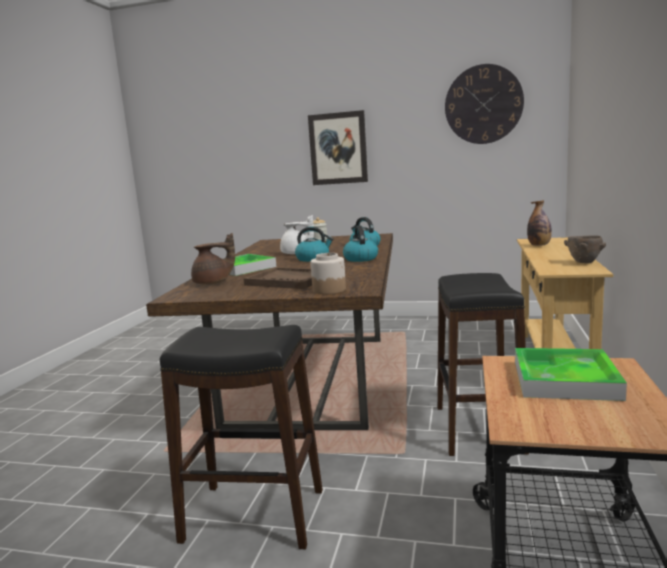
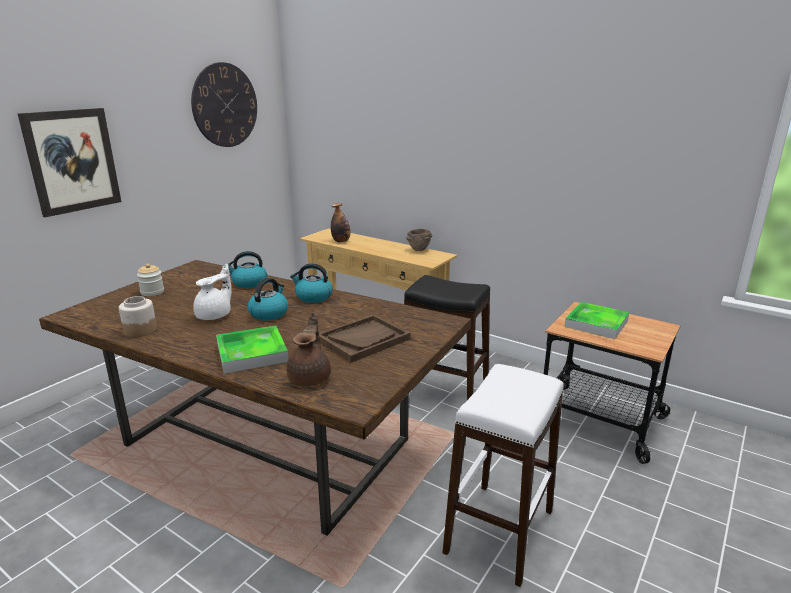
camera: 70 degrees left, 10 degrees up
(253, 515) = (499, 531): black stool -> white stool
(329, 290) = (429, 331): jar -> jar (140, 330)

